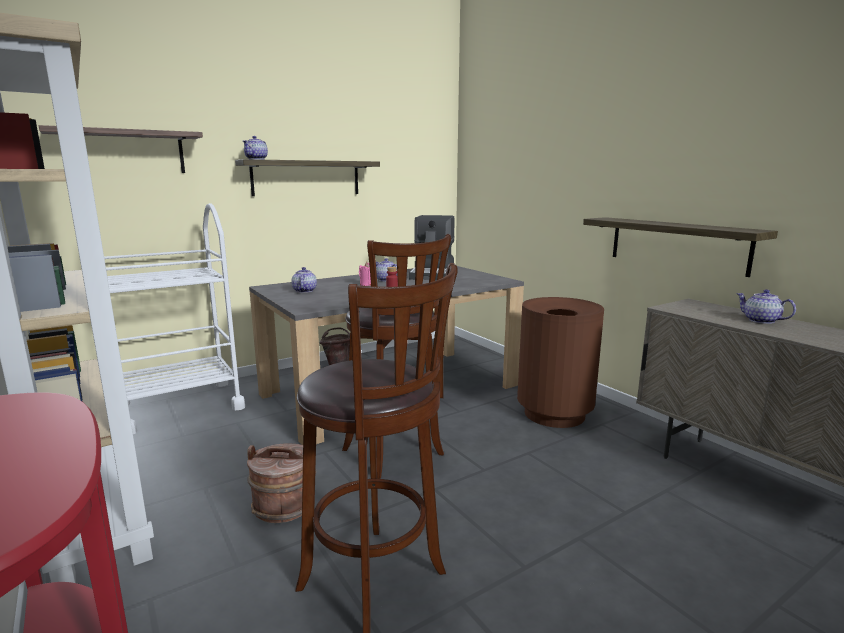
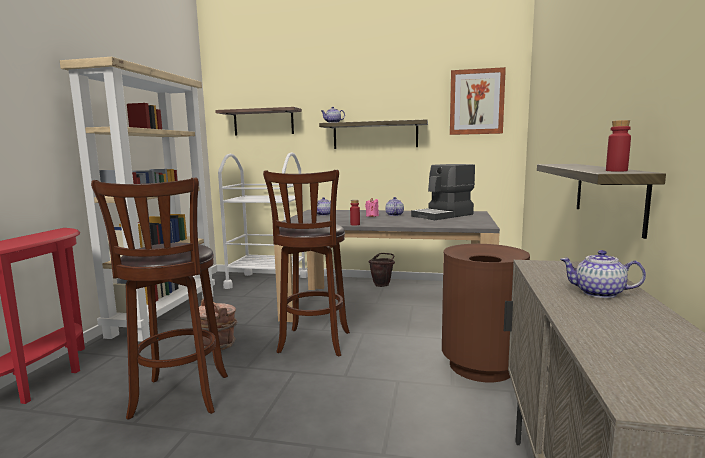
camera: 45 degrees right, 5 degrees down
(414, 143) = (476, 102): none -> picture
(737, 229) = (616, 171): none -> red bottle
(760, 321) = (598, 293): teapot -> teapot turned 75 degrees counterclockwise

